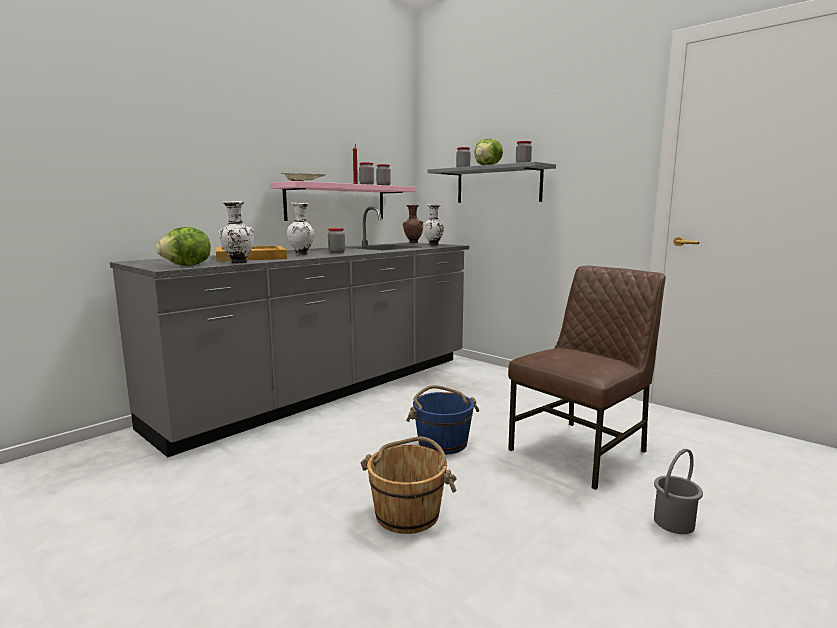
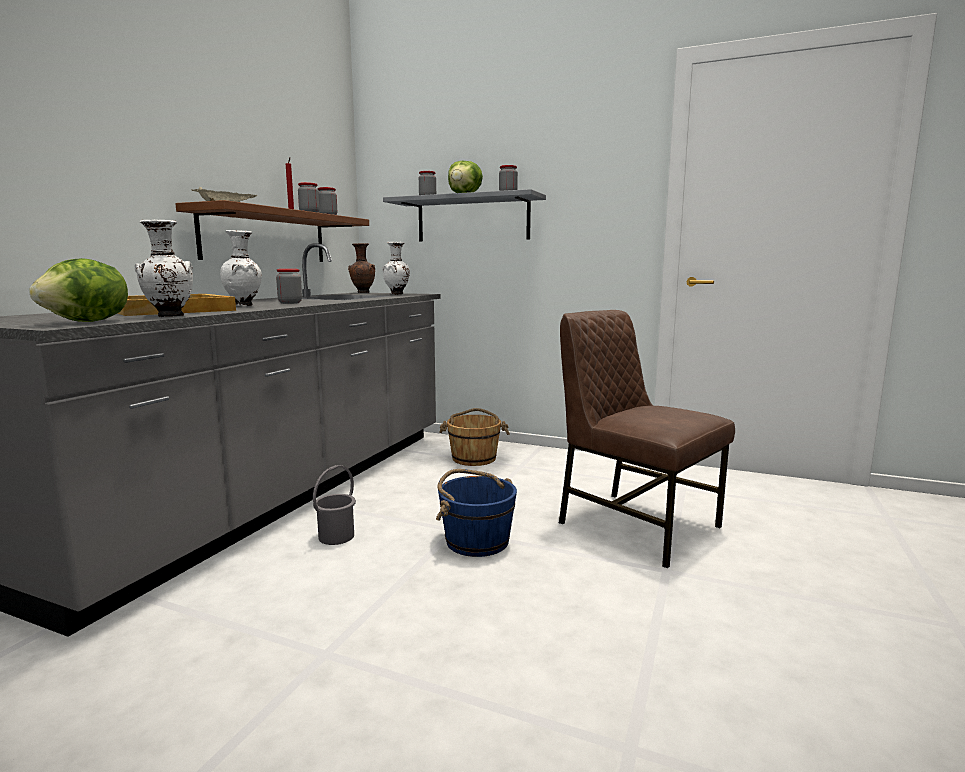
camera: 20 degrees left, 0 degrees up
(337, 202) = (266, 237): pink shelf -> brown shelf
(408, 513) = (493, 642): brown bucket -> brown bucket (474, 458)
(581, 451) = (635, 524): brown chair -> brown chair turned 75 degrees counterclockwise
(673, 522) = (777, 587): grey bucket -> grey bucket (335, 536)

